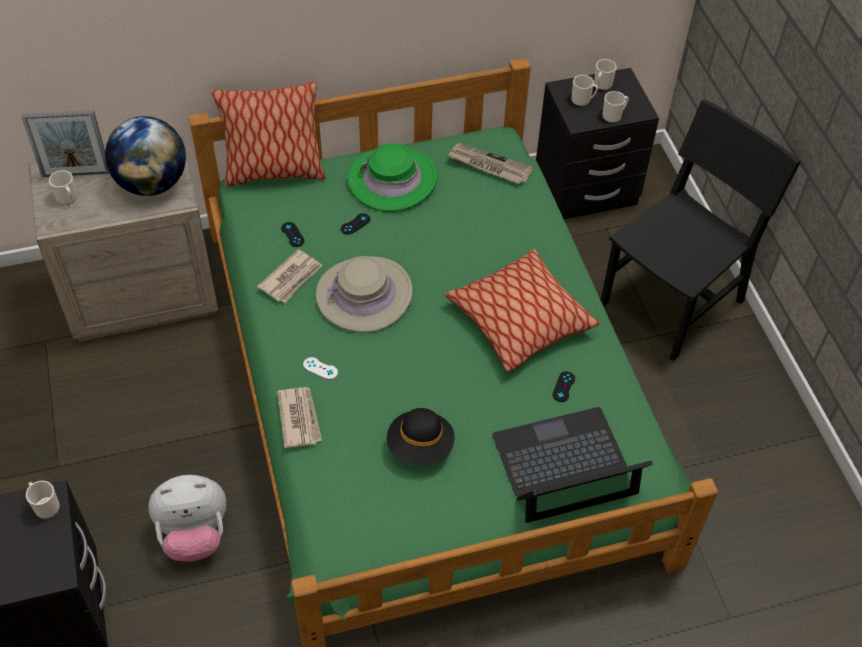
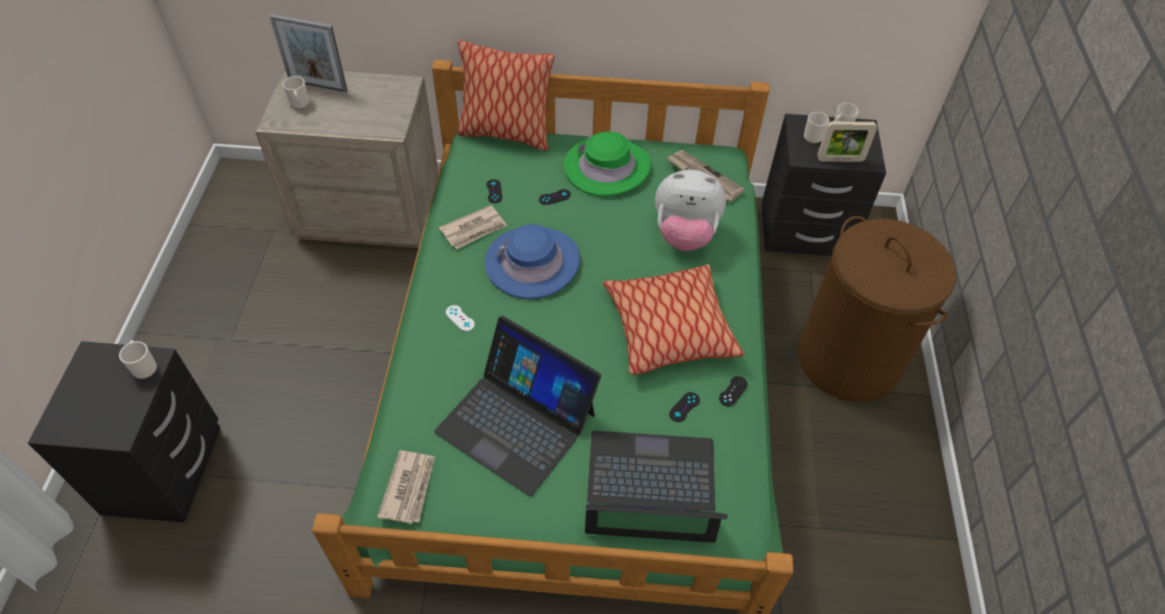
camera: 20 degrees right, 0 degrees up
(152, 183) = (376, 109): globe -> none
(194, 535) = (310, 437): plush toy -> plush toy (685, 234)
(299, 418) = (418, 358): newspaper -> newspaper (409, 487)
(364, 295) = (532, 263): beige hat -> blue hat
(420, 447) = (517, 422): black hat -> laptop
(599, 359) = (733, 391): none -> black game controller
(613, 115) = (840, 159): mug -> picture frame
(672, 302) = (849, 359): black chair -> brown laundry basket

